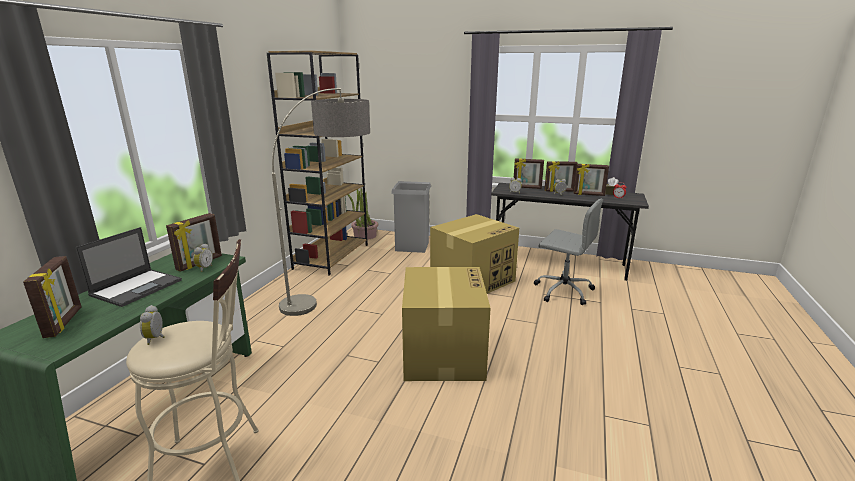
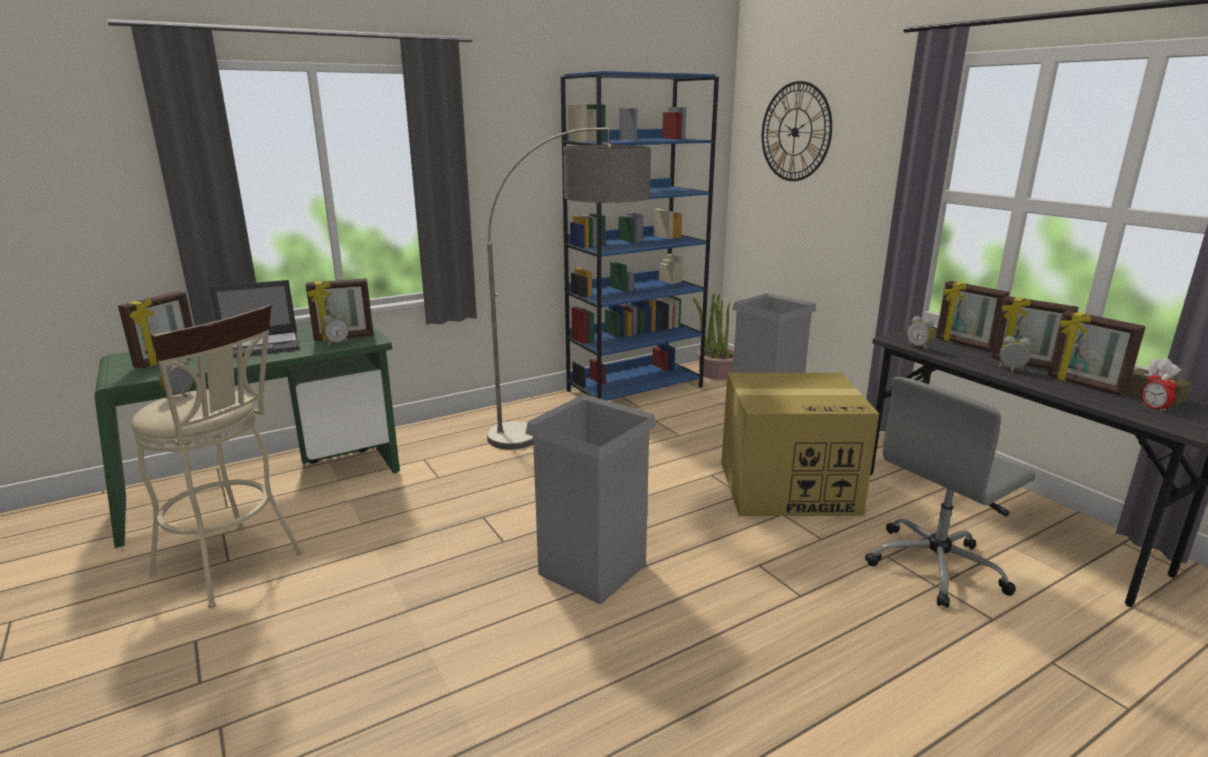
camera: 40 degrees right, 0 degrees up
(331, 256) = (635, 388): brown bookcase -> blue bookcase
(393, 87) = (795, 132): none -> wall clock
(442, 352) = (593, 568): cardboard box -> grey trash can
(562, 290) = (936, 566): grey office chair -> grey office chair turned 75 degrees clockwise

